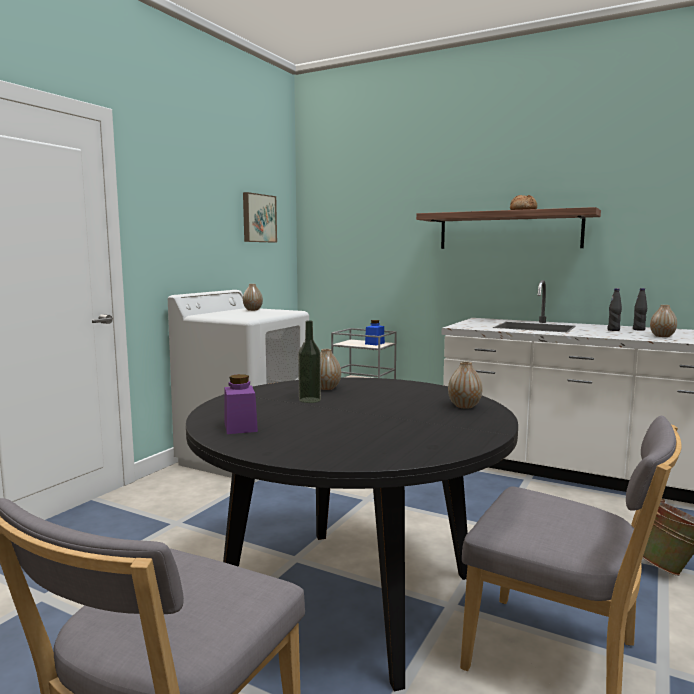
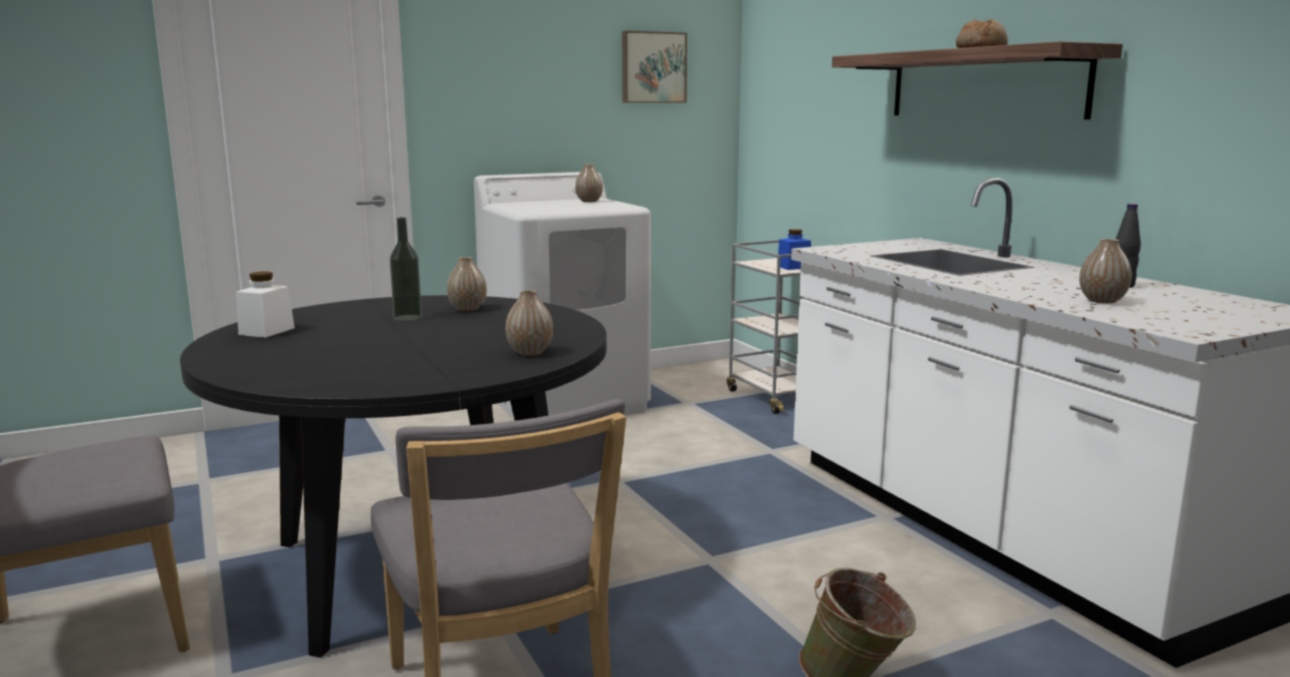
camera: 35 degrees right, 5 degrees up
(240, 427) = (266, 331): purple jar -> white jar
(613, 330) = (1063, 281): black bottle -> none

